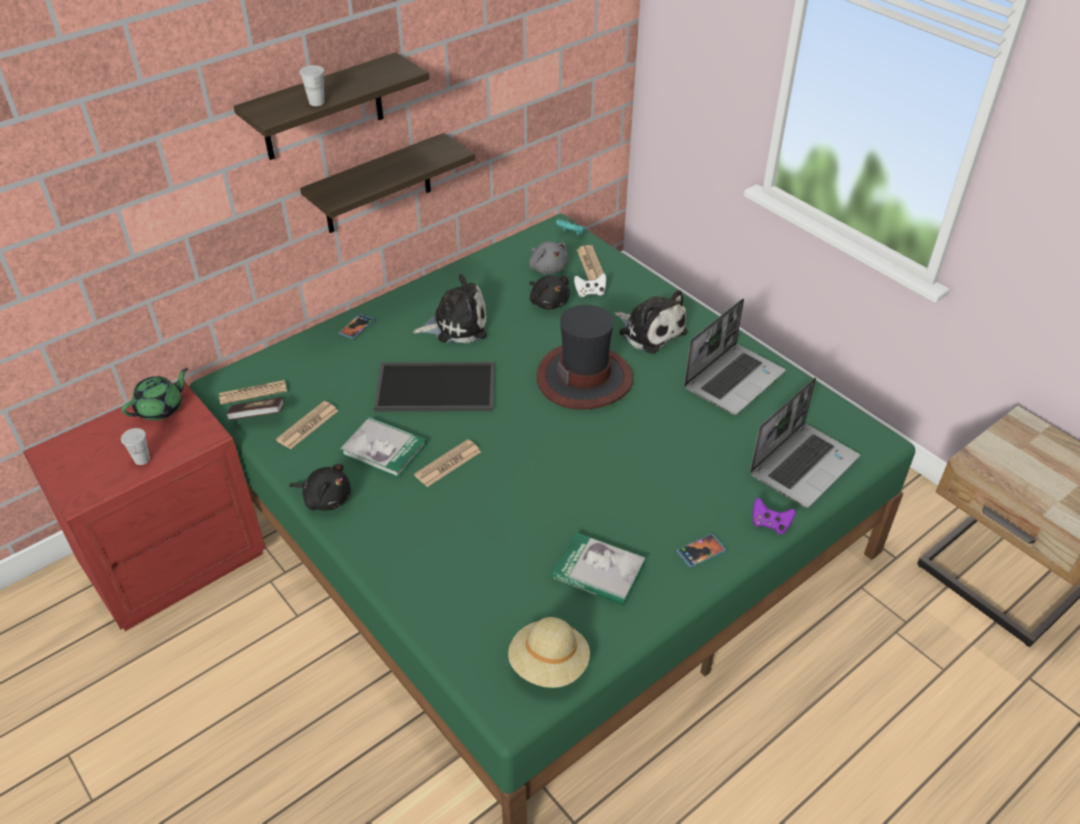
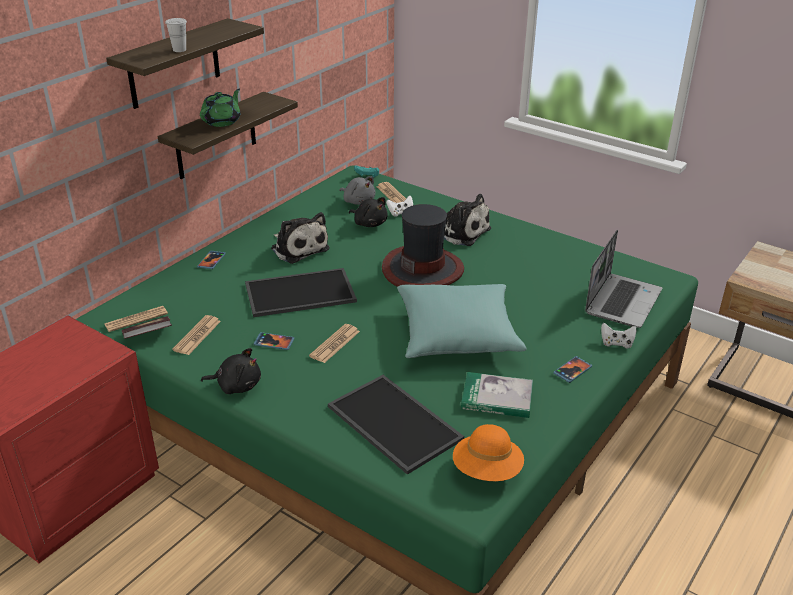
camera: 15 degrees left, 10 degrees down
(142, 459) = (53, 379): white cup -> none
(161, 408) = (56, 339): green teapot -> green teapot (222, 121)
(384, 449) = (274, 342): book -> phone
(456, 325) = (298, 248): plush toy -> plush toy turned 75 degrees clockwise
(470, 580) = (391, 423): none -> tray
(549, 664) = (487, 470): beige hat -> orange hat
(588, 476) = (457, 335): none -> turquoise pillow
(733, 379) = (541, 254): laptop -> none
(770, 524) = (616, 343): purple game controller -> white game controller

